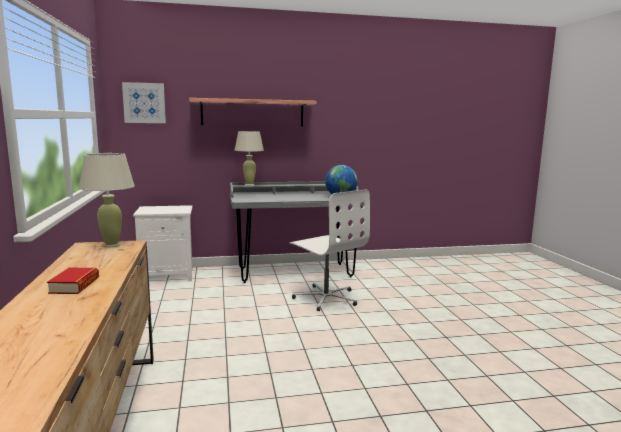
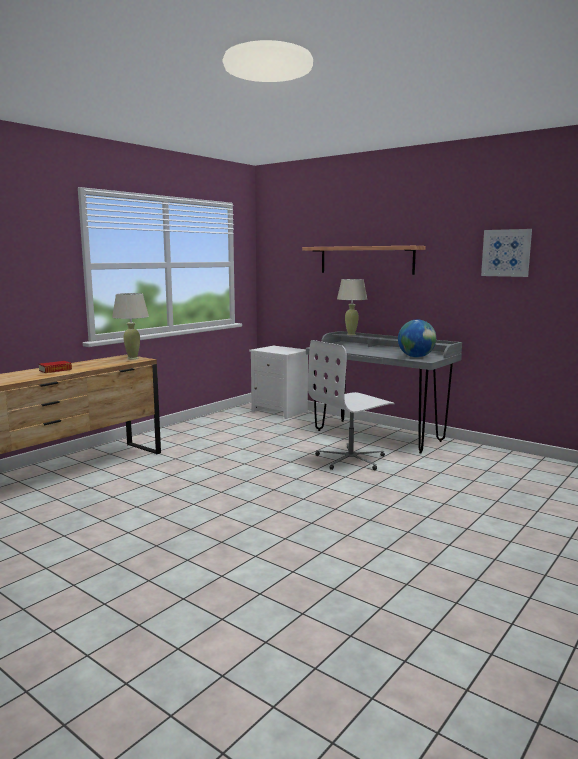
camera: 50 degrees right, 0 degrees up
(144, 103) = (282, 252): picture -> picture (506, 253)
(326, 298) = (351, 459): white office chair -> white office chair turned 45 degrees clockwise

